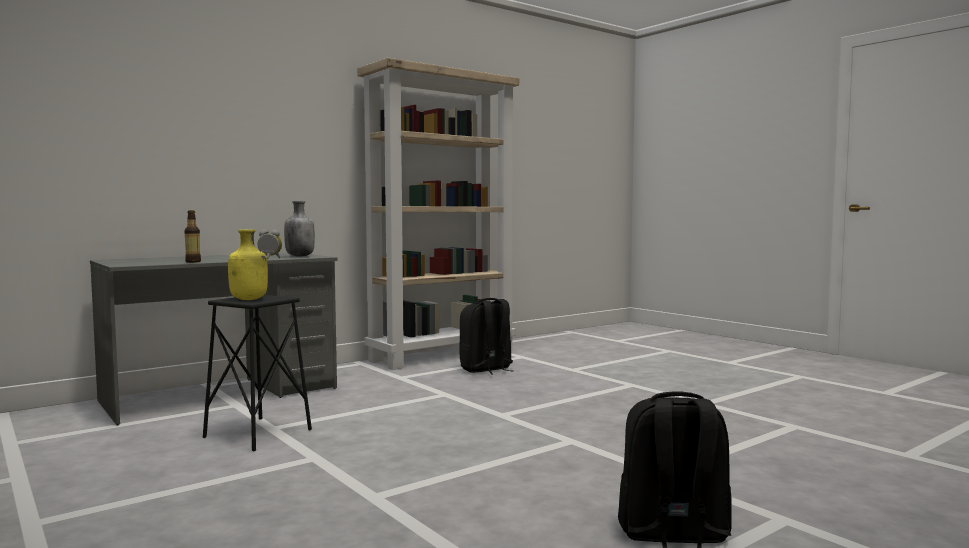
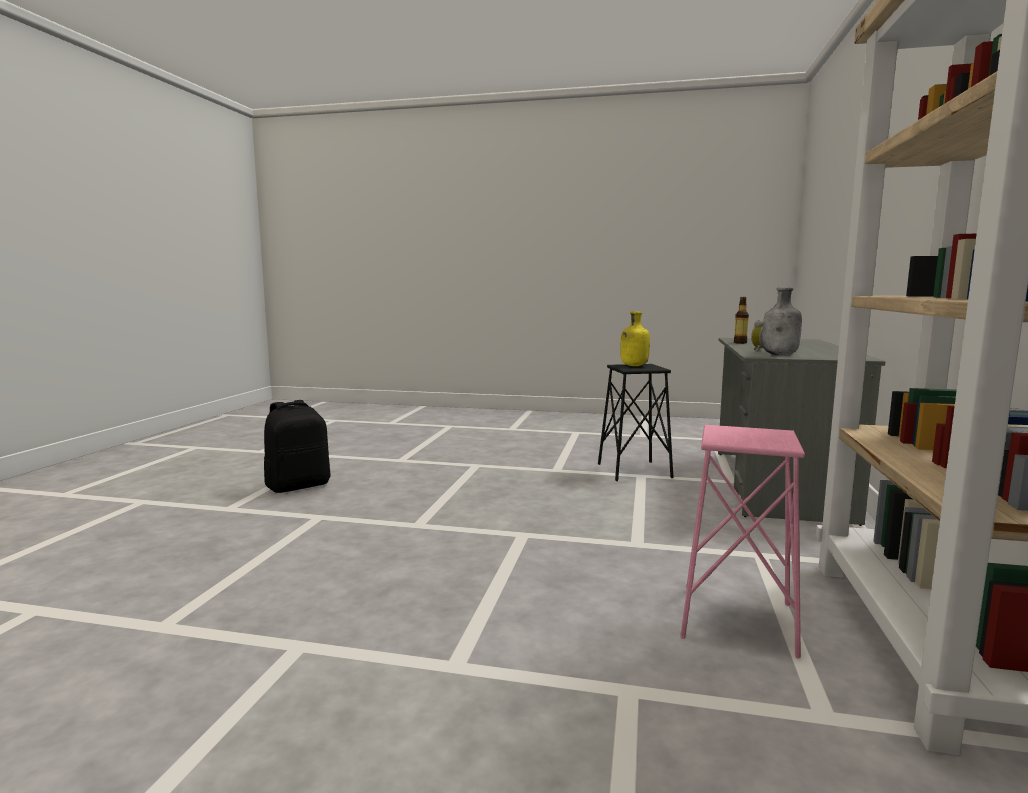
camera: 140 degrees right, 5 degrees up
(486, 369) = (737, 620): black backpack -> pink stool

